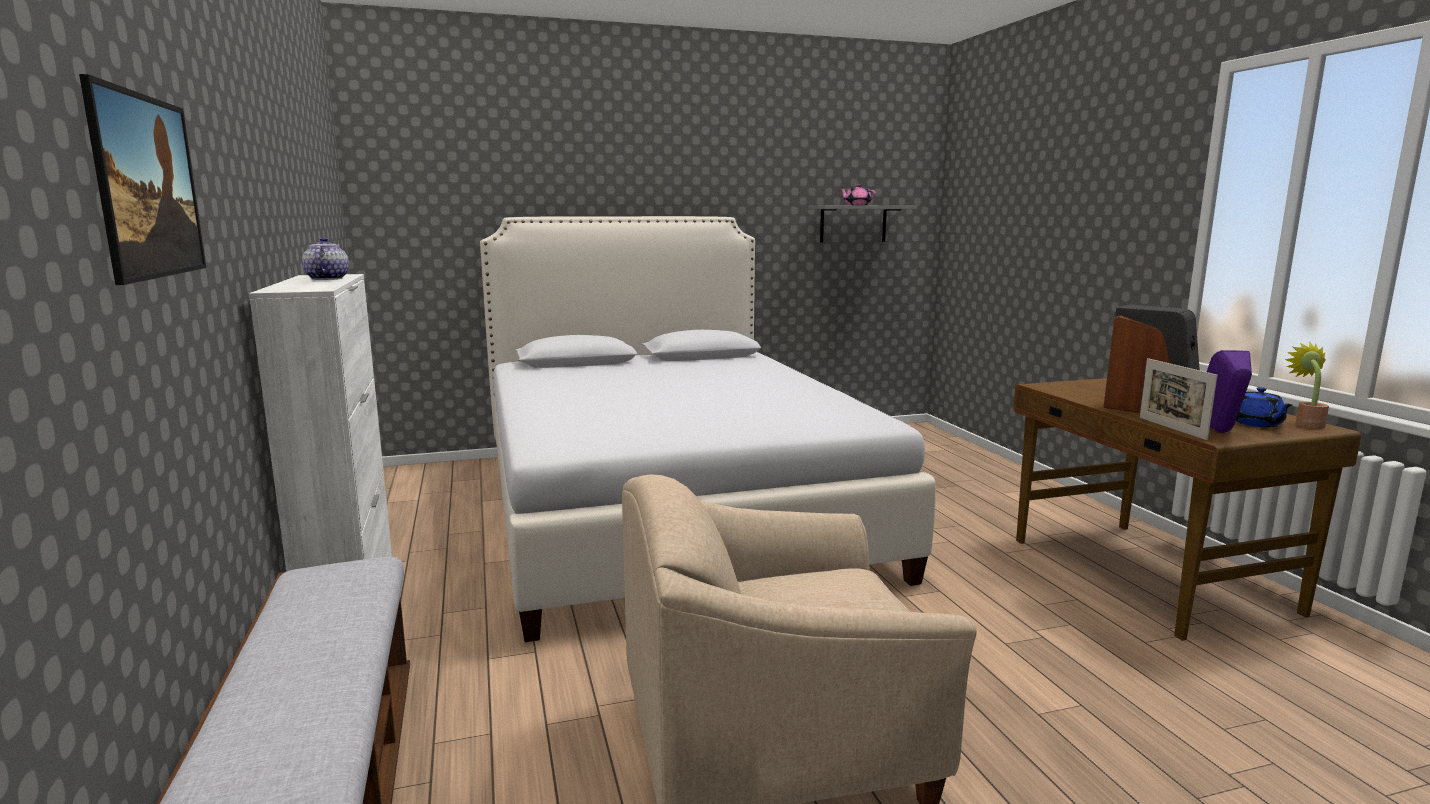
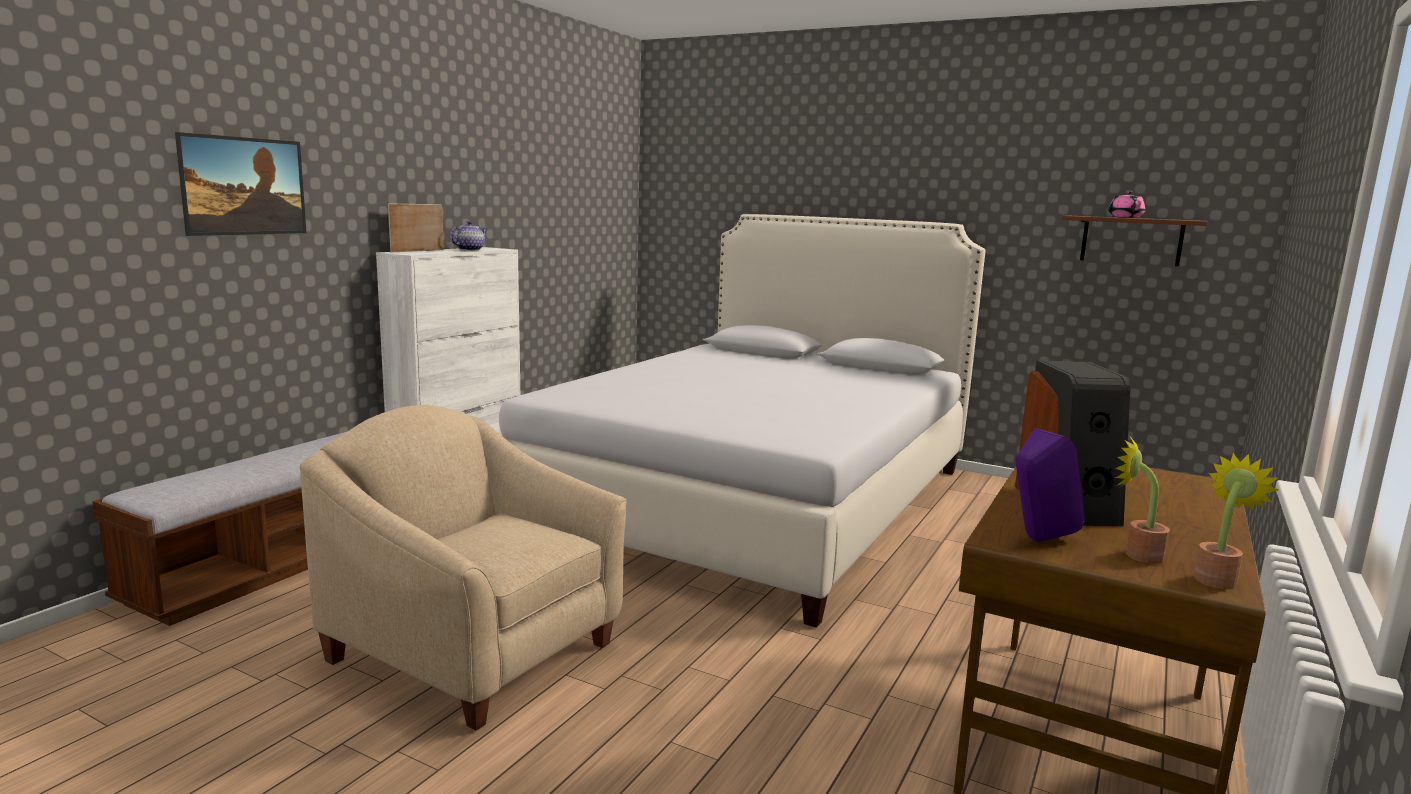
camera: 45 degrees right, 0 degrees up
(853, 224) = (1131, 240): grey shelf -> brown shelf
(1171, 428) = (996, 520): picture frame -> picture frame (417, 251)
(1256, 424) = (1136, 554): blue teapot -> potted plant

